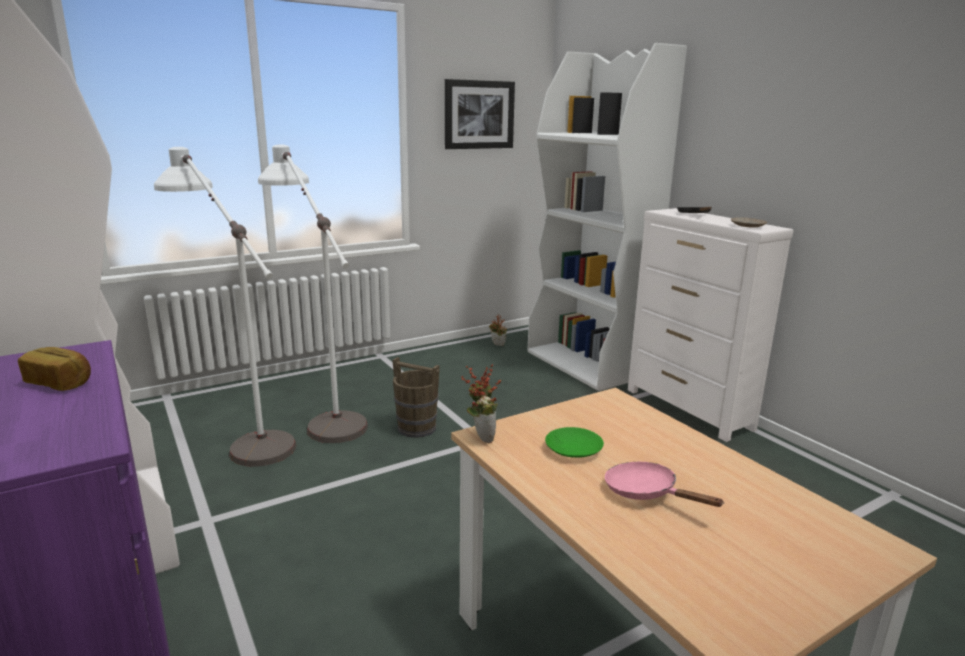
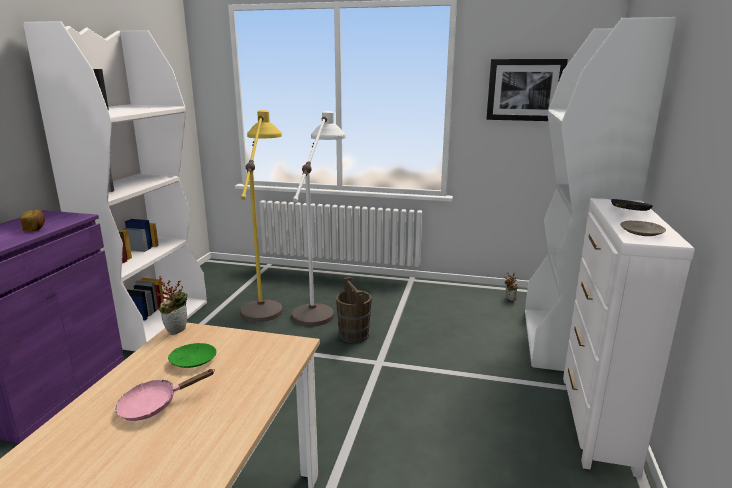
camera: 45 degrees right, 0 degrees up
(242, 433) = (267, 298): white floor lamp -> yellow floor lamp
(646, 493) = (154, 405): pink frying pan -> pink frying pan turned 120 degrees counterclockwise

